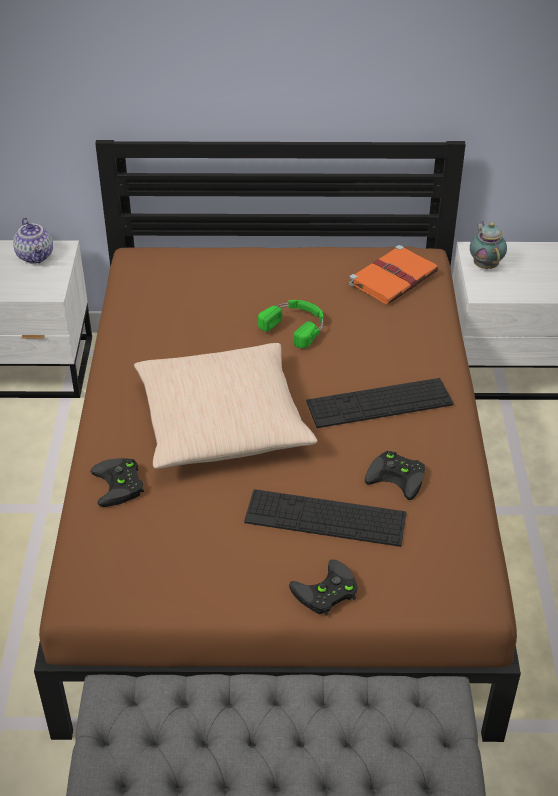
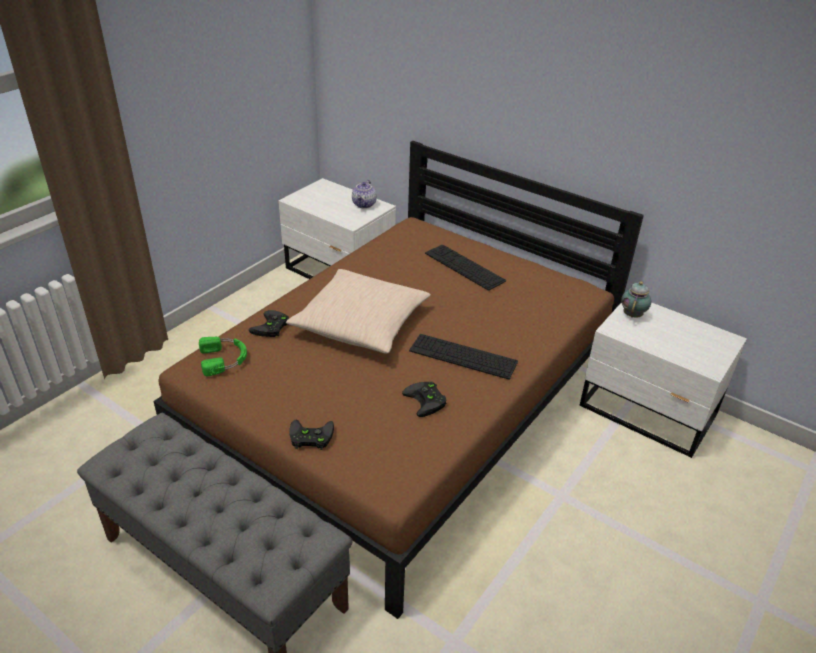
camera: 35 degrees right, 5 degrees down
(296, 326) = (461, 293): green headphones -> green headphones (224, 359)
(325, 518) = (358, 399): keyboard -> keyboard (464, 267)
(394, 277) = (554, 294): orange book -> none

